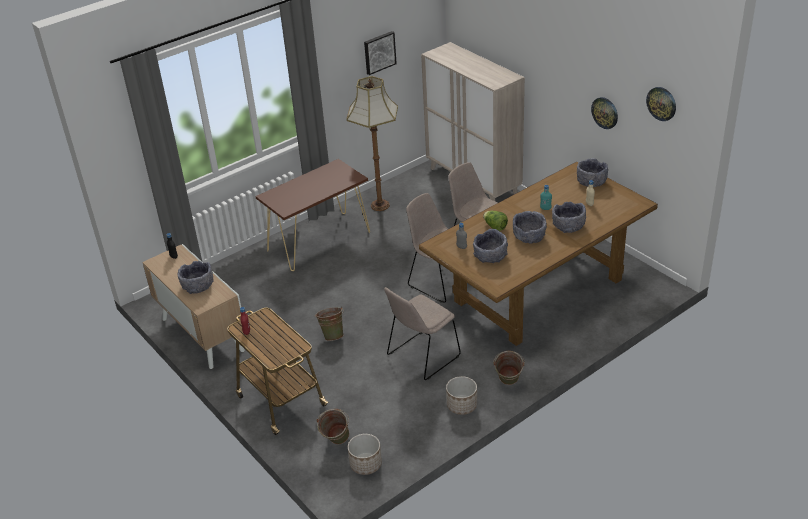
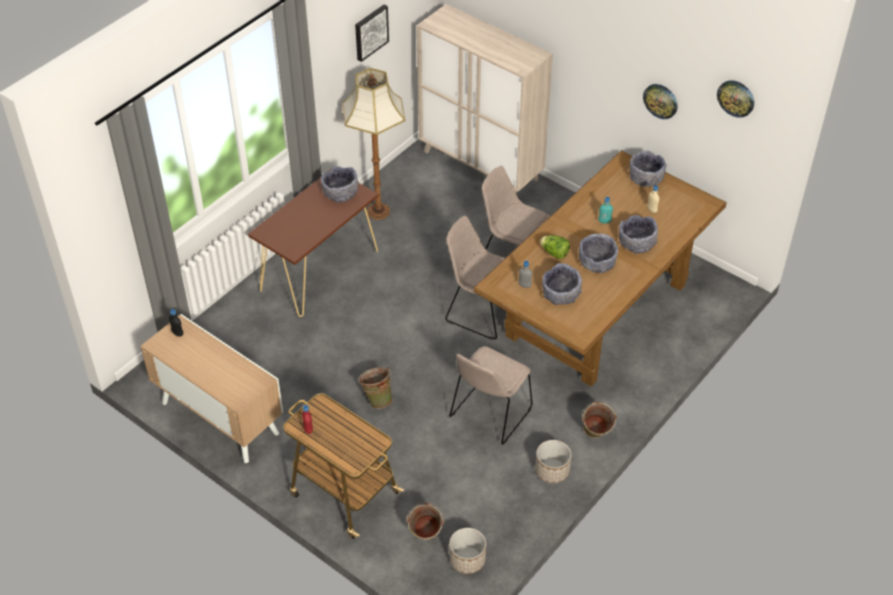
camera: 15 degrees left, 10 degrees up
(197, 286) = (223, 372): grey bowl -> grey bowl (340, 193)

